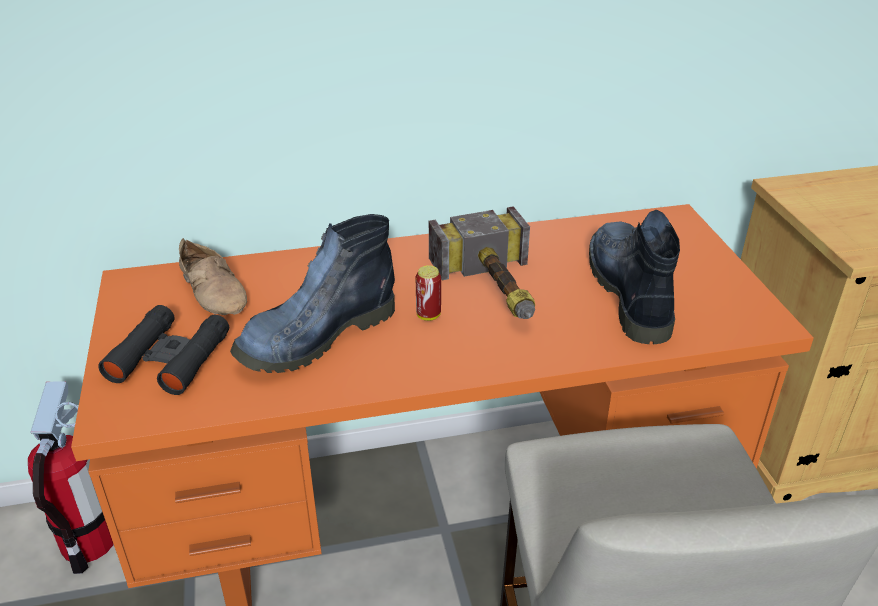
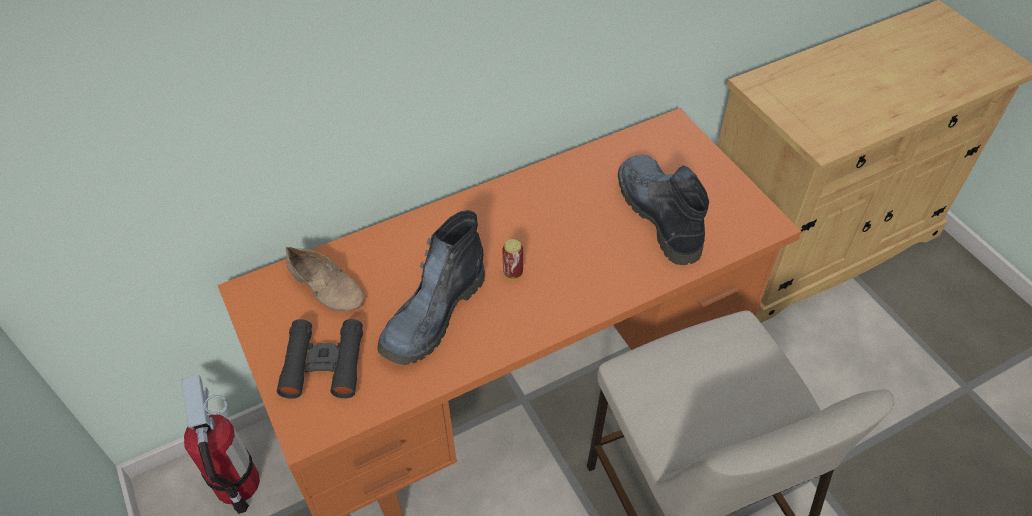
camera: 15 degrees left, 15 degrees up
(497, 290) = (557, 235): hammer -> none

